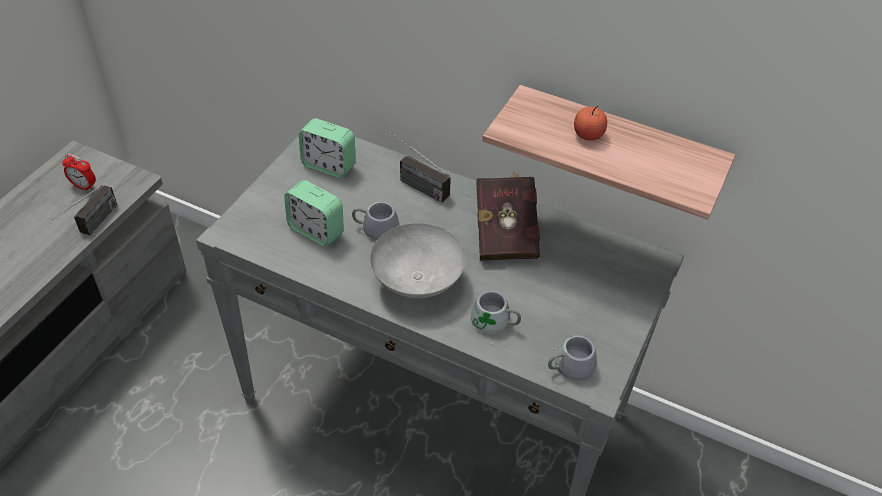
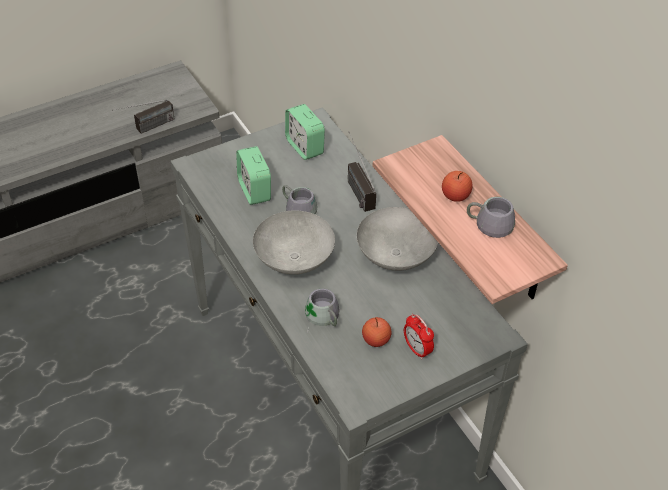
camera: 35 degrees right, 0 degrees up
(84, 186) = (163, 97): alarm clock -> alarm clock (417, 349)
(506, 232) = (394, 256): red book -> grey bowl
(560, 318) = (376, 340): none -> apple
(567, 363) = (351, 374): grey mug -> grey mug (489, 221)

